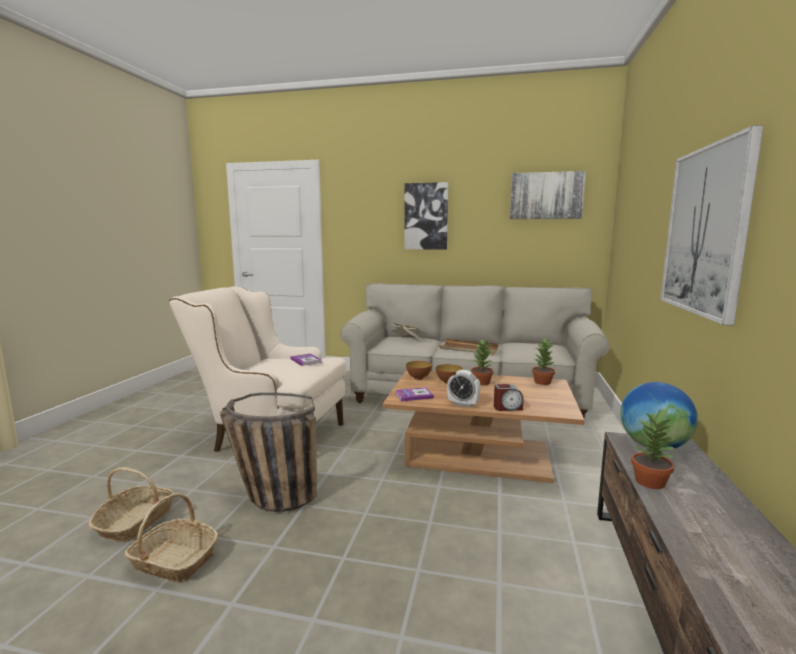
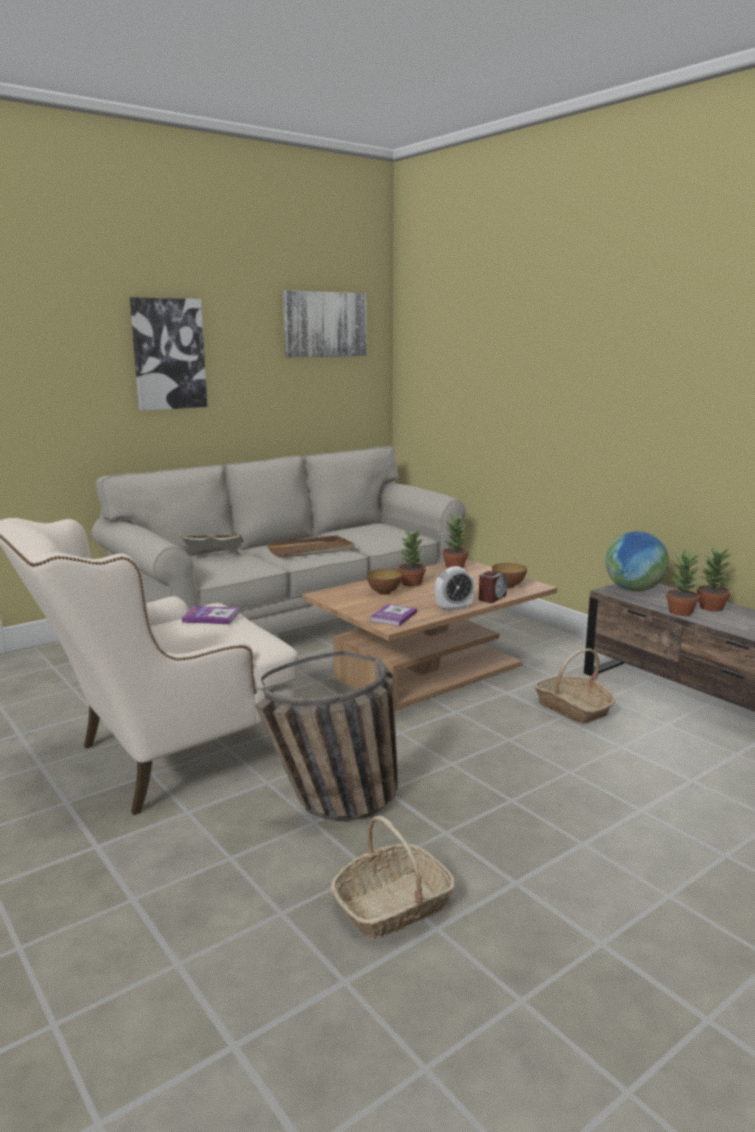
camera: 50 degrees left, 5 degrees up
(135, 522) = (253, 922): basket -> basket (573, 708)
(418, 378) = (345, 599): bowl -> bowl (508, 586)
(704, 495) = (711, 608): none -> potted plant
(705, 230) = (623, 389): picture -> none

